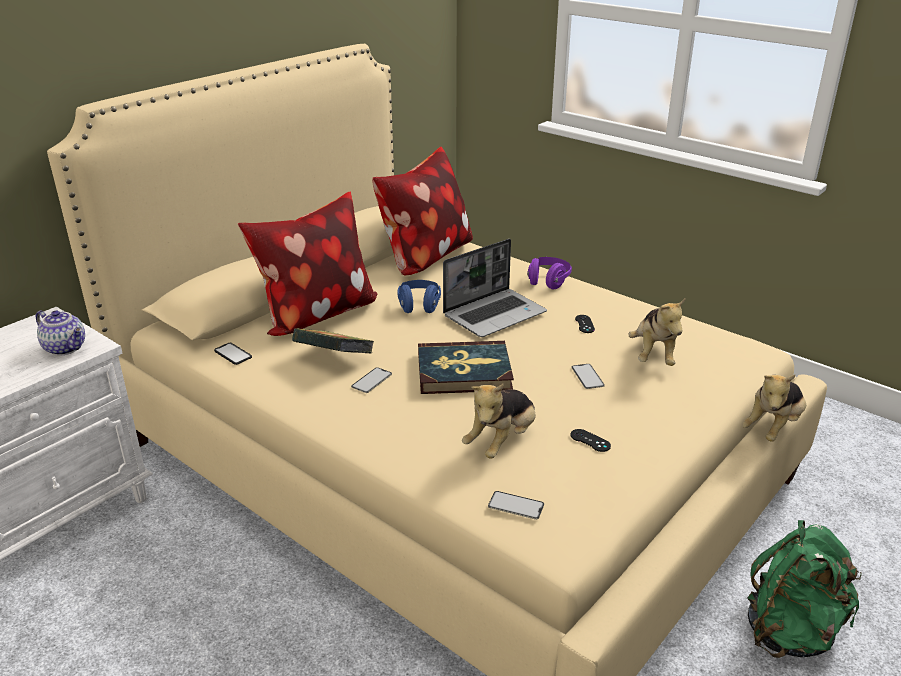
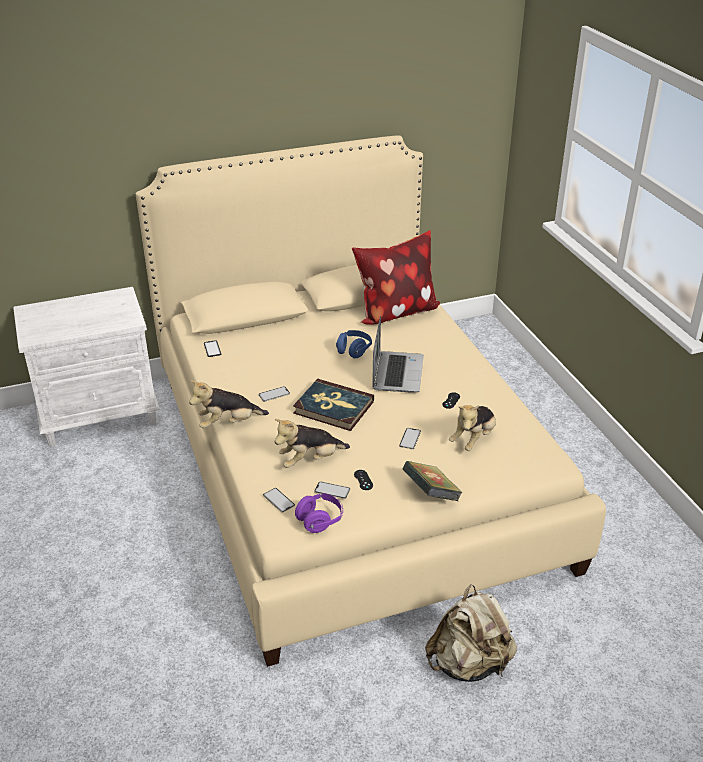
camera: 30 degrees right, 5 degrees up
(66, 348) = (117, 317): teapot -> none
(316, 315) = (283, 336): pillow -> none
(334, 360) = (265, 373): book -> book (431, 494)
(495, 314) = (397, 373): laptop -> laptop turned 75 degrees counterclockwise
(548, 282) = (462, 359): purple headphones -> purple headphones (320, 520)
(570, 466) = (332, 490): none -> phone
(772, 427) = (521, 521): plush toy -> plush toy (228, 423)
(791, 631) = (469, 664): green backpack -> beige backpack

